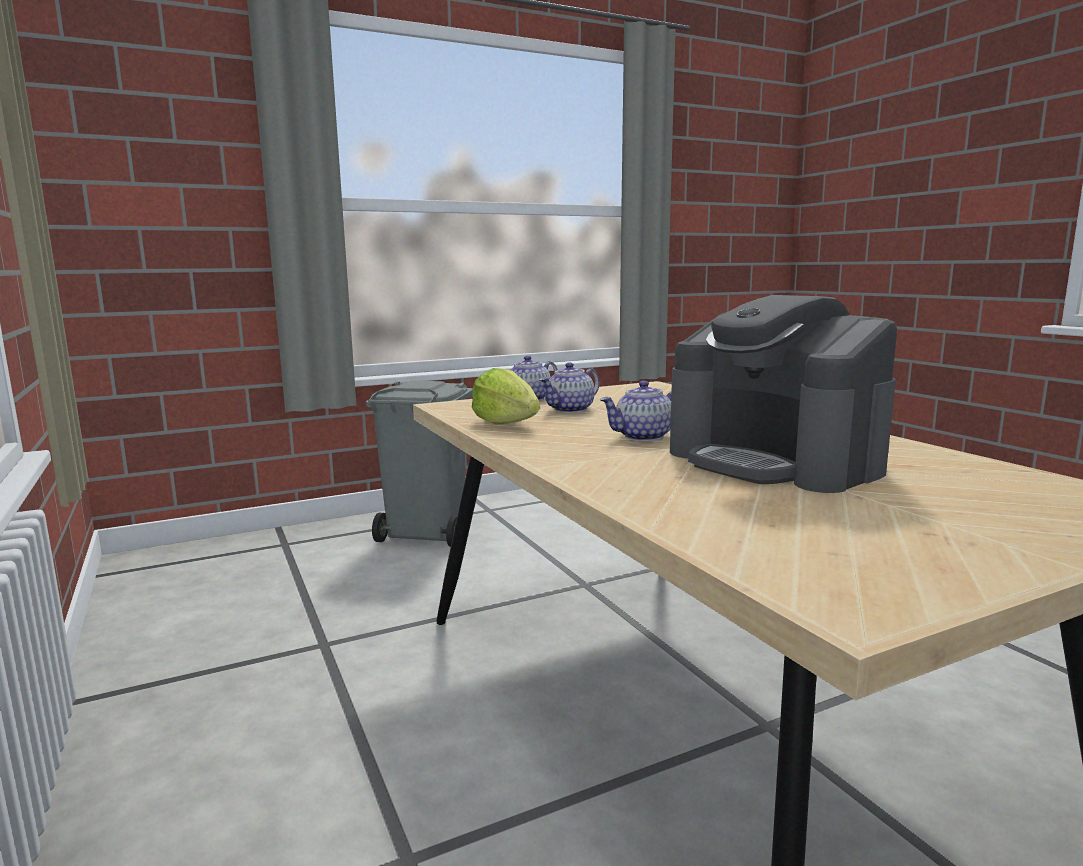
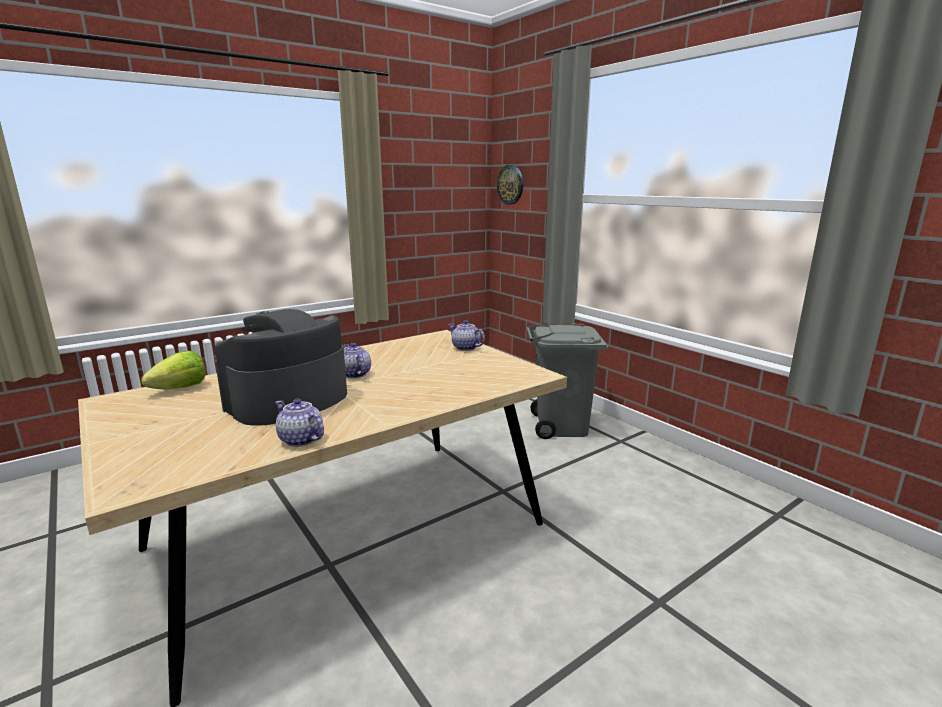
camera: 80 degrees right, 5 degrees up
(119, 176) = (510, 185): none -> wall clock
(506, 423) = (393, 348): lettuce -> lettuce (181, 388)
(570, 410) = (432, 357): teapot -> teapot (300, 439)

